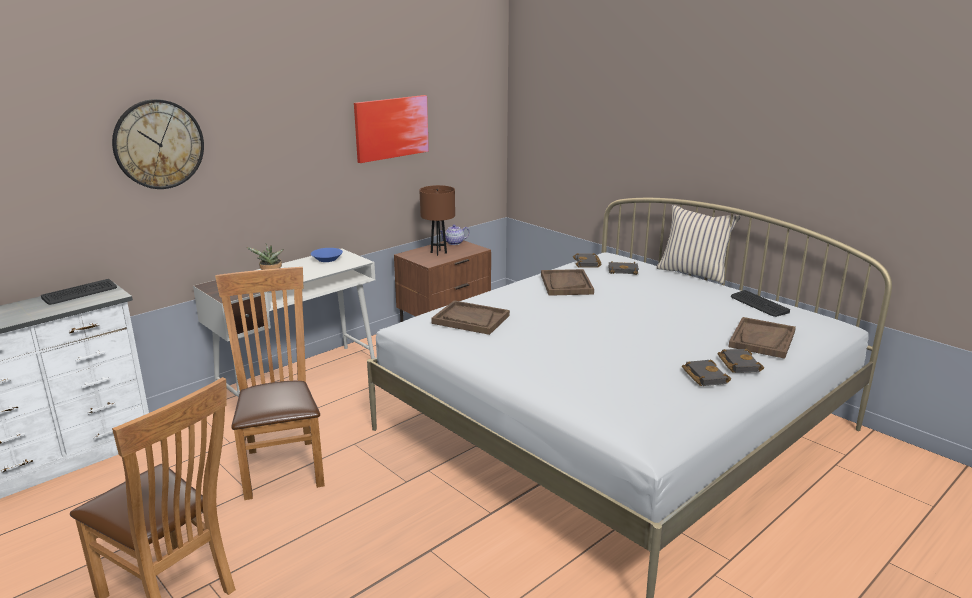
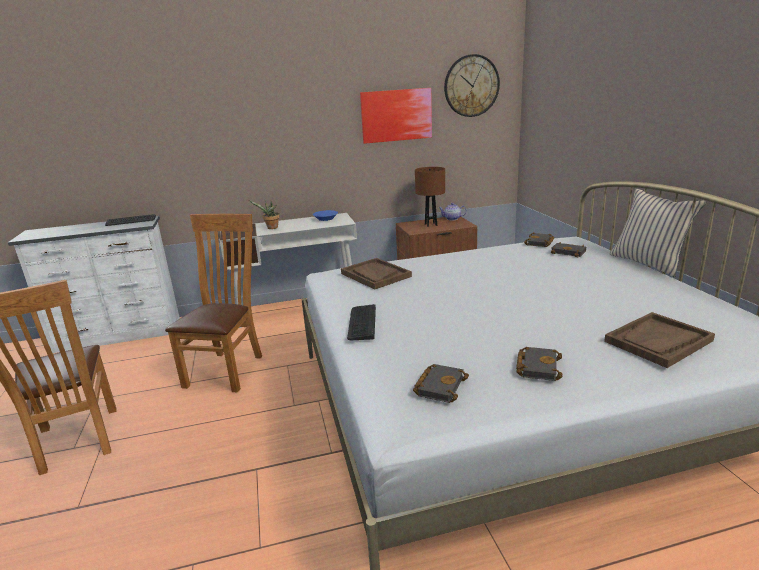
camera: 30 degrees right, 0 degrees up
(158, 144) = (194, 119): wall clock -> wall clock (471, 86)
(566, 284) = (496, 257): brown tray -> none
(737, 364) = (595, 362): black book -> black book (439, 386)
(758, 304) = (695, 303): keyboard -> keyboard (362, 323)

